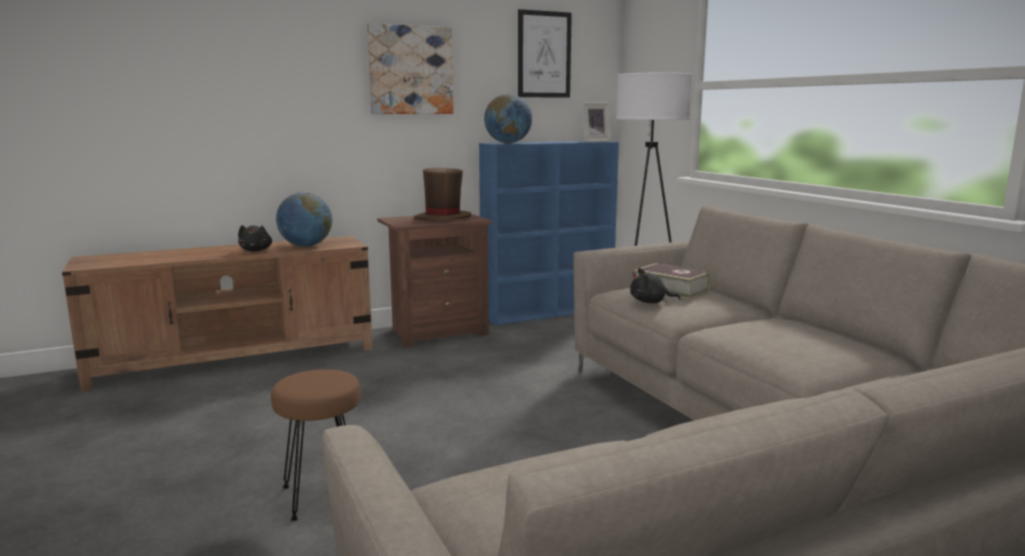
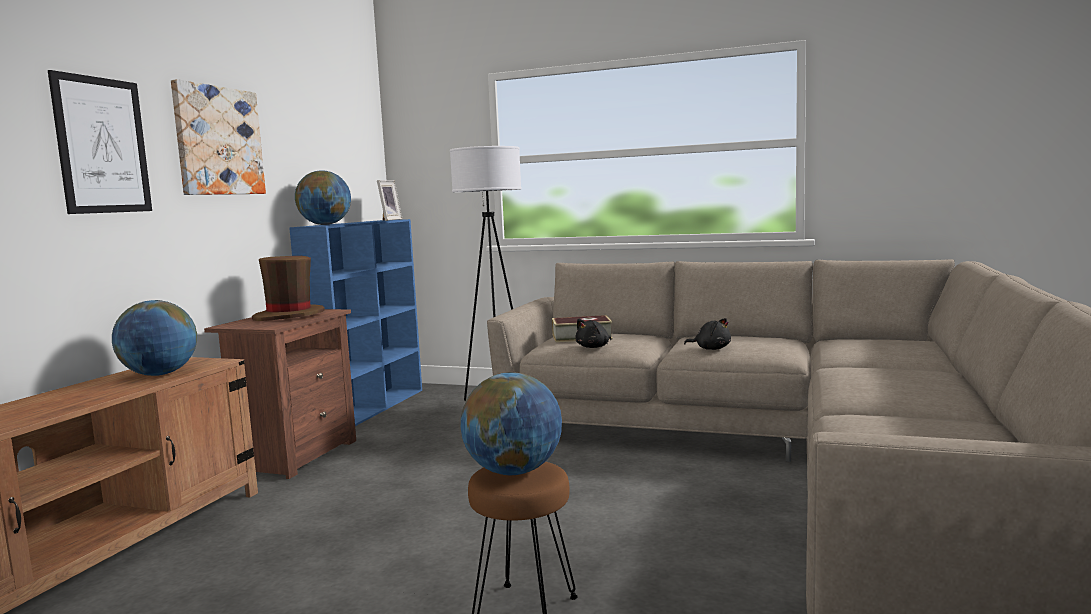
camera: 45 degrees left, 5 degrees down
(256, 250) = (103, 392): black plush toy -> black plush toy (711, 349)
(316, 379) = (514, 471): none -> globe
(544, 54) = (329, 130): picture -> picture (102, 145)

